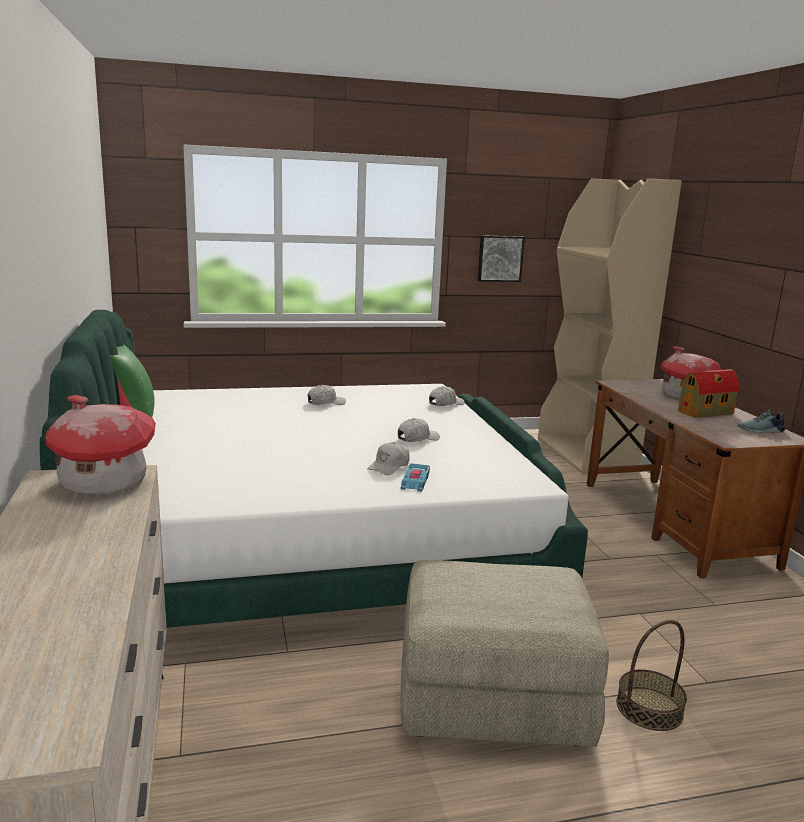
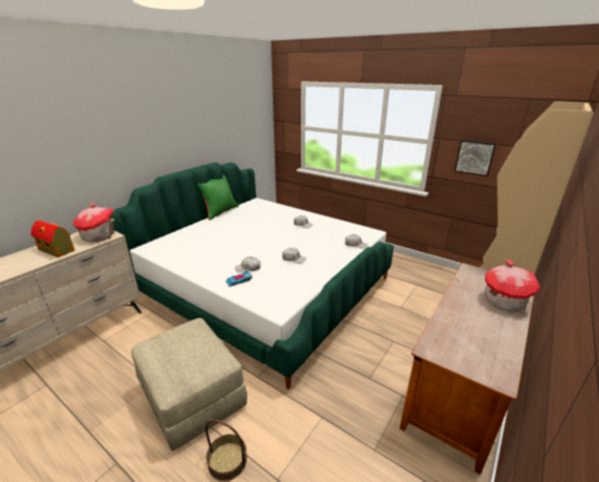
camera: 50 degrees right, 10 degrees up
(706, 412) = (482, 321): toy house -> toy house (57, 250)
(761, 431) = (488, 358): shoe -> none

